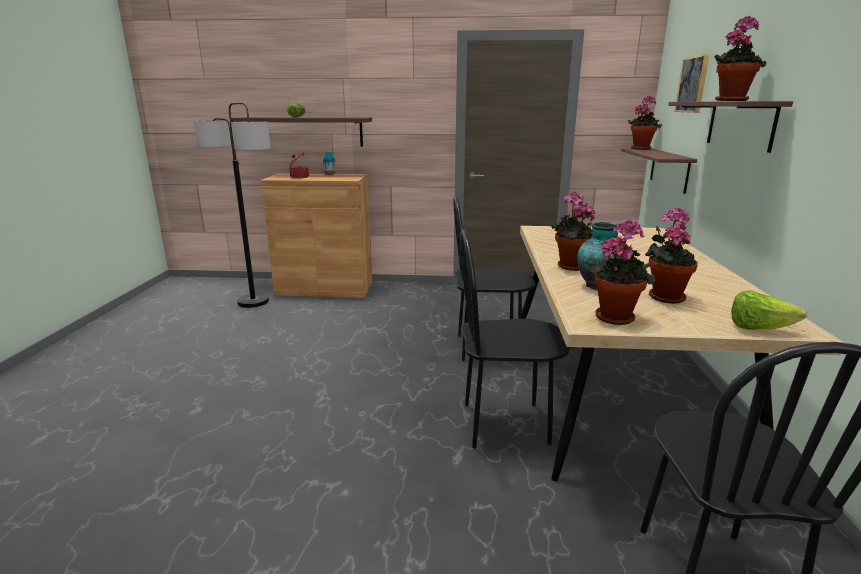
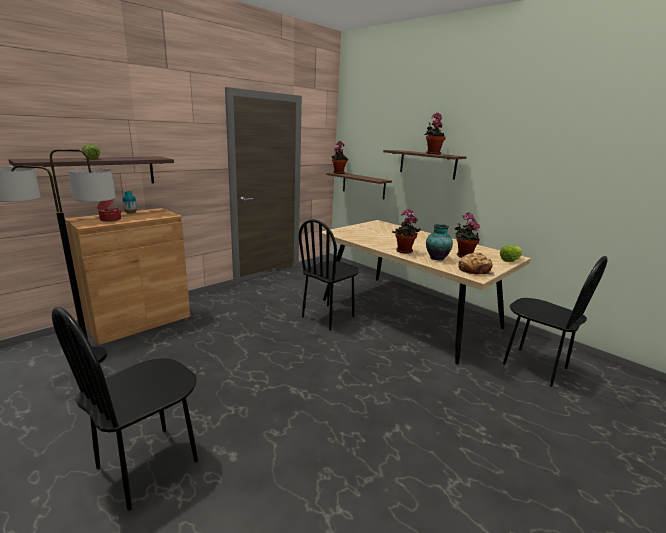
camera: 50 degrees left, 0 degrees up
(505, 424) = (404, 351): black chair -> black chair (148, 464)
(615, 316) = (474, 270): potted plant -> bread
(692, 84) = (377, 138): picture -> none

